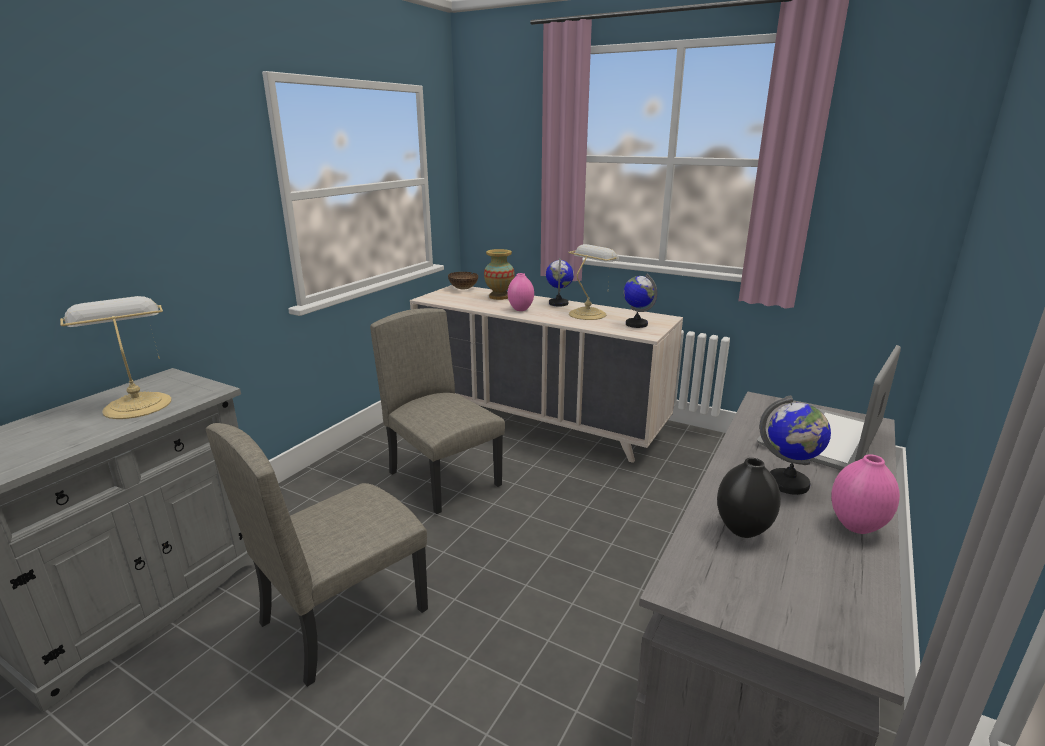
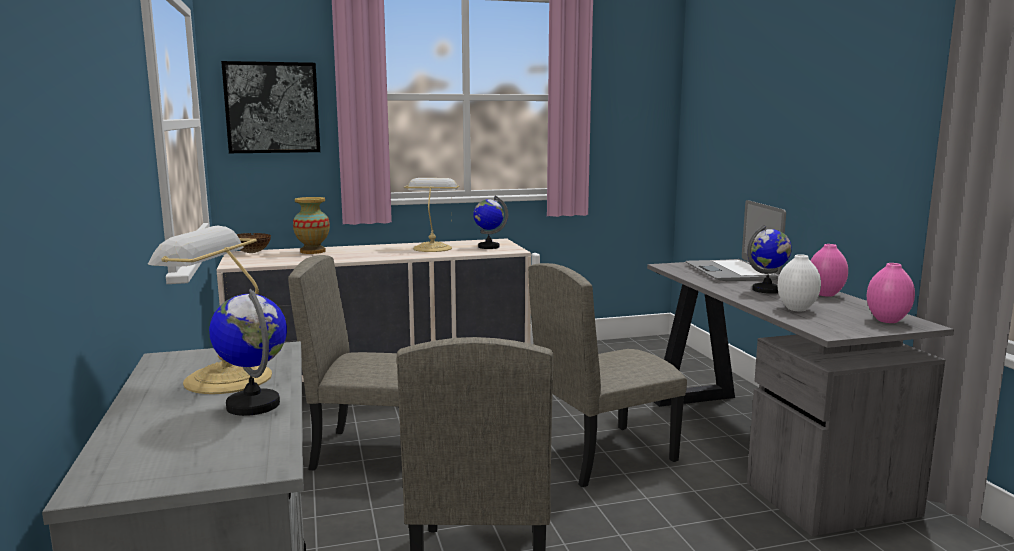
camera: 45 degrees left, 10 degrees down
(501, 167) = (272, 107): none -> picture
(520, 309) = (363, 255): pink vase -> pink vase (887, 320)
(558, 303) = (385, 246): globe -> globe (253, 405)
(587, 574) = (603, 454): none -> beige chair
(743, 530) = (797, 309): black vase -> white vase

